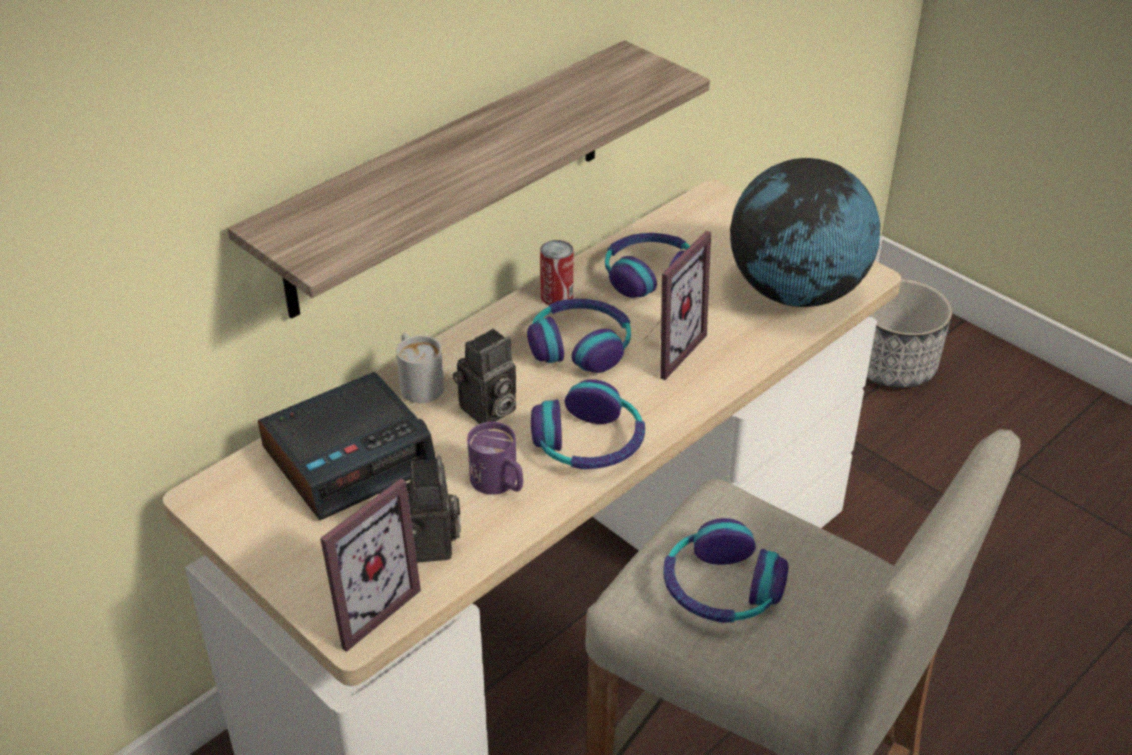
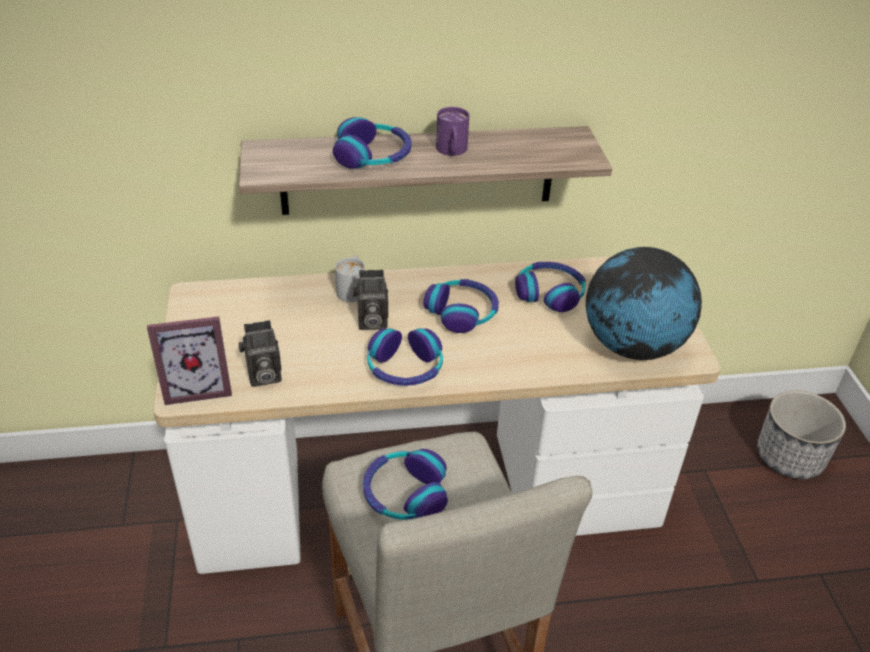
camera: 35 degrees right, 0 degrees up
(350, 457) = (276, 309): alarm clock -> none
(431, 176) = (373, 156): none -> headphones
(432, 546) = (262, 376): camera -> camera turned 45 degrees clockwise
(500, 484) = (333, 364): purple mug -> purple mug (452, 151)
(557, 296) = (480, 279): can -> none
(665, 349) = (509, 338): picture frame -> none

